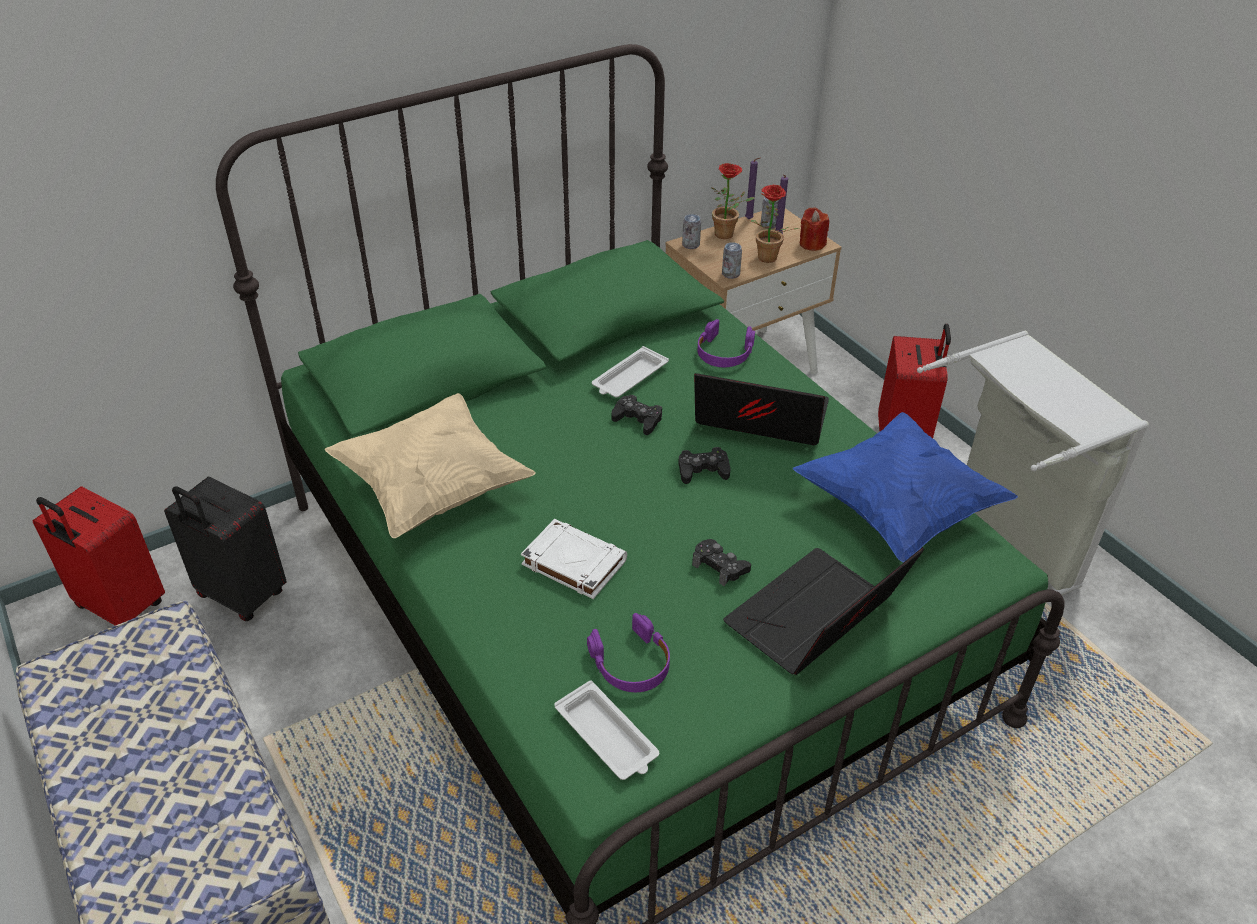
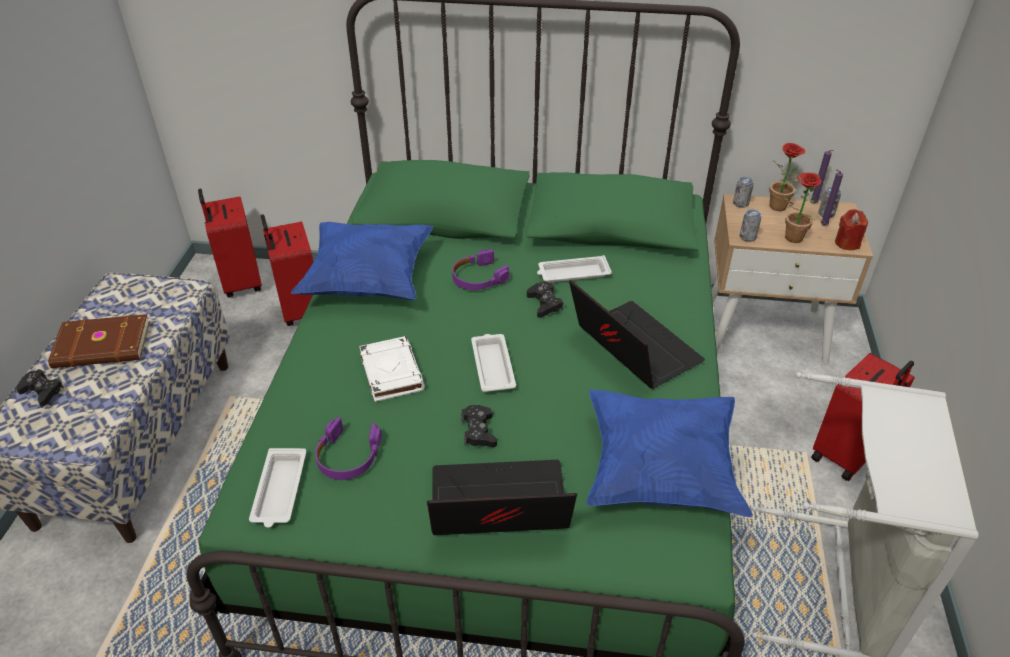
camera: 40 degrees right, 0 degrees up
(134, 750) = (102, 346): none -> brown book
(240, 596) = (299, 310): black suitcase -> red suitcase
(433, 488) = (368, 281): beige pillow -> blue pillow
(660, 501) = (492, 365): none -> white tray
(703, 470) = (547, 361): black game controller -> black game controller (42, 391)
(724, 353) = (664, 288): purple headphones -> purple headphones (478, 278)

